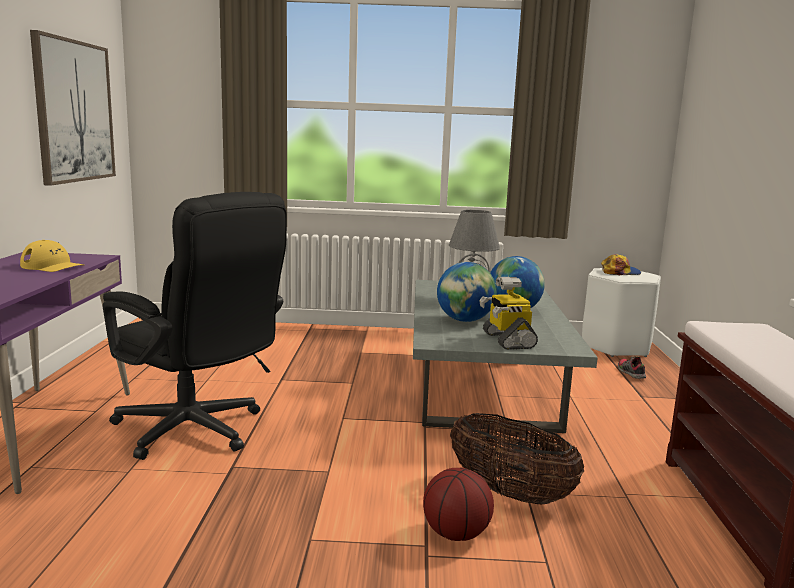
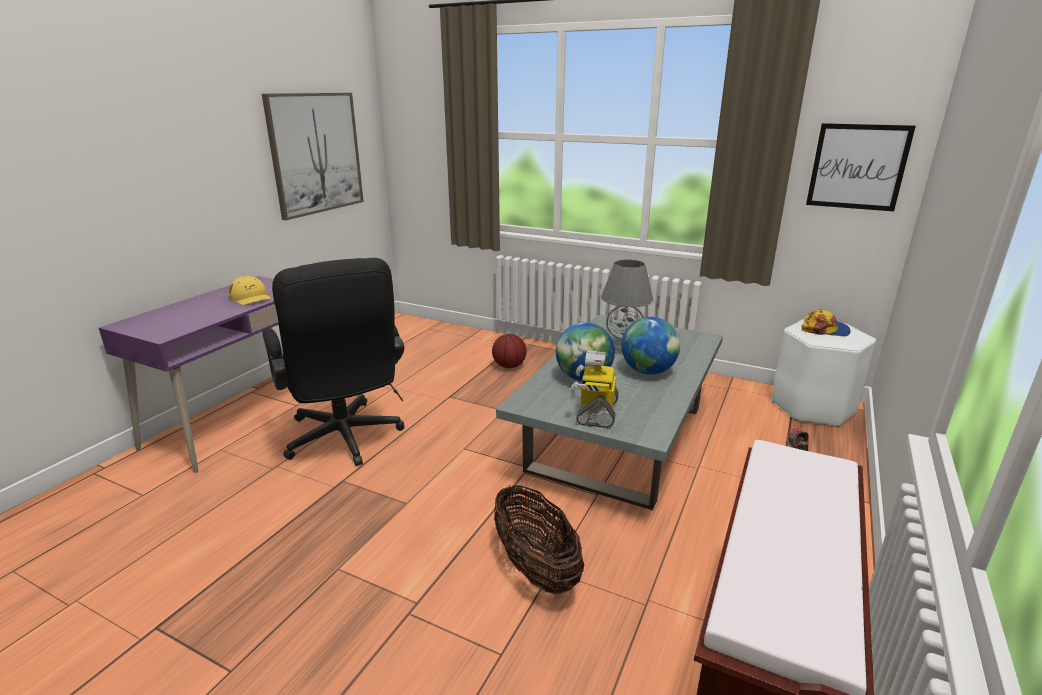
camera: 25 degrees right, 10 degrees up
(455, 534) = (450, 598): basketball -> basketball (509, 366)
(626, 131) = (857, 167): none -> picture

